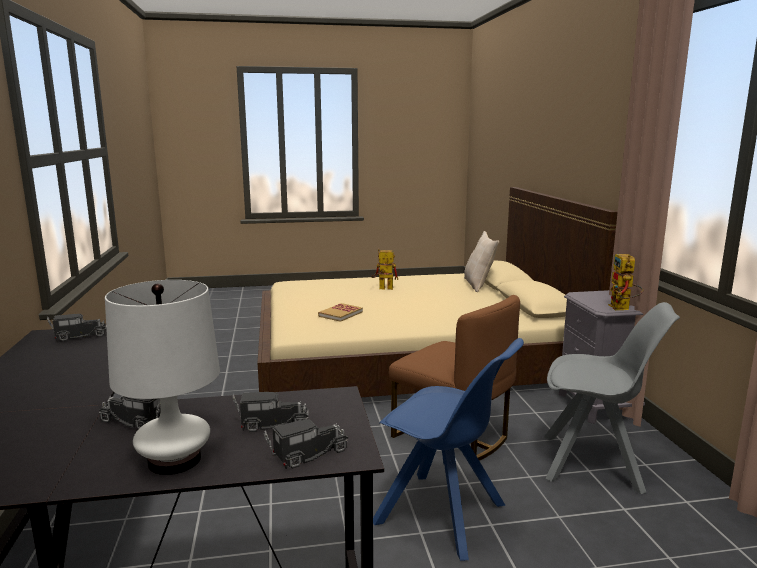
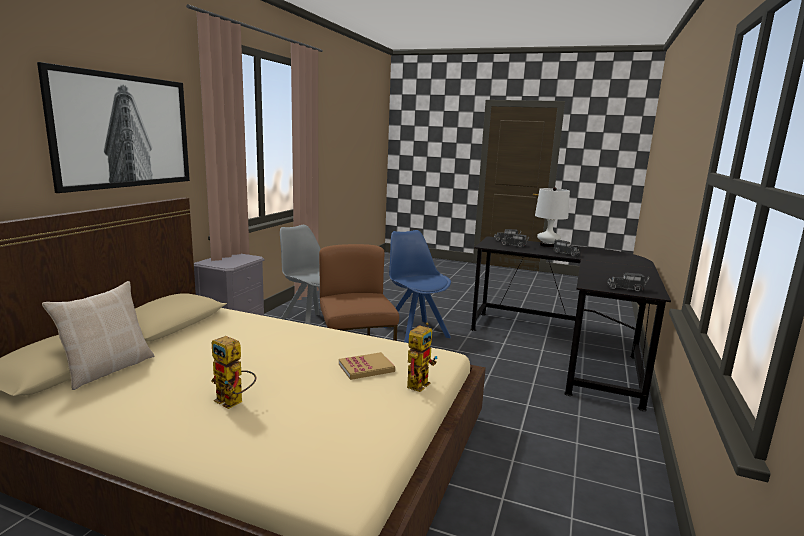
camera: 150 degrees left, 0 degrees up
(592, 137) = (124, 131): none -> picture
(622, 309) = (245, 255): toy robot -> toy robot (419, 382)

